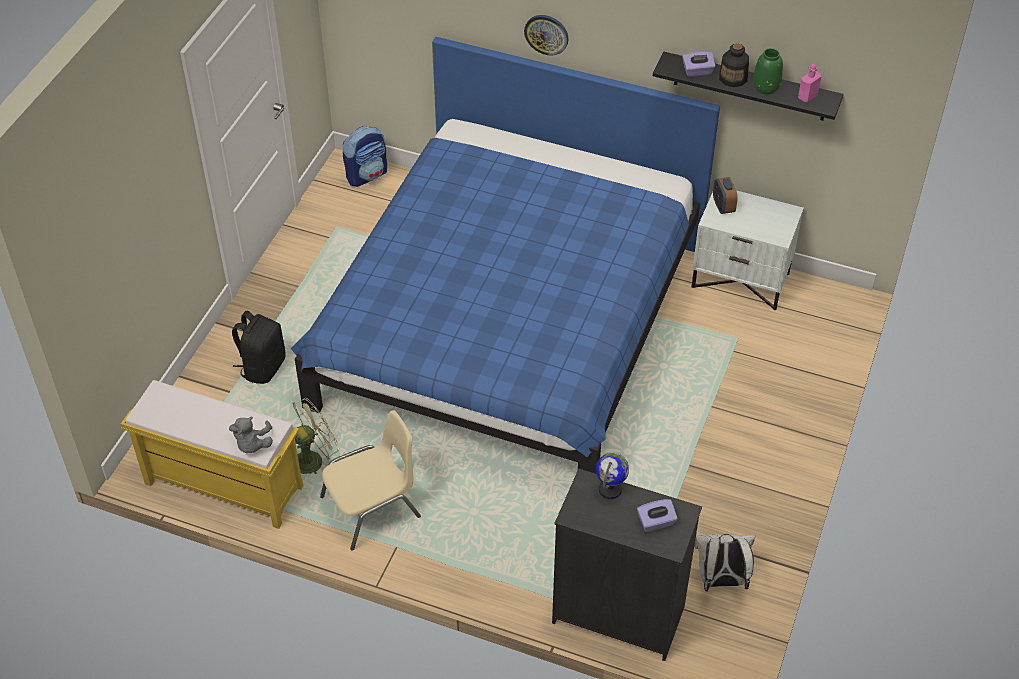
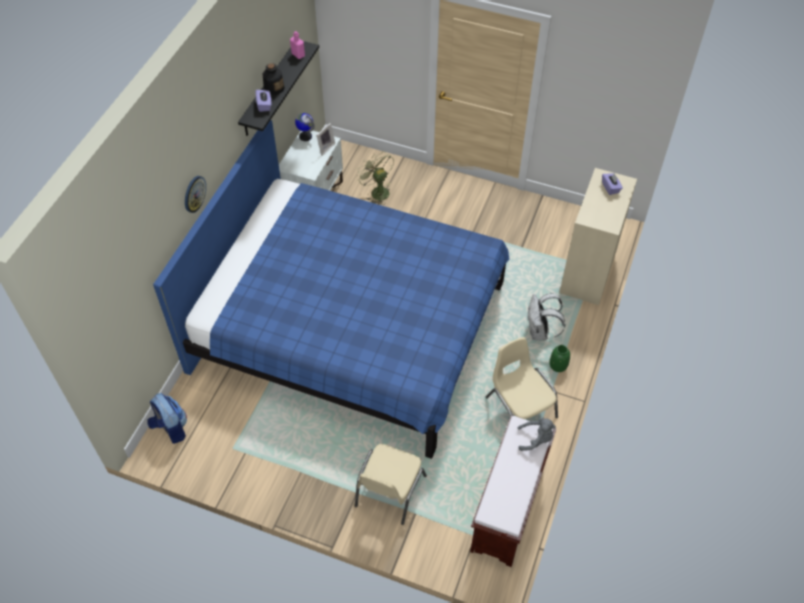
camera: 90 degrees left, 5 degrees up
(222, 485) = (508, 509): yellow bench -> brown bench
(262, 367) = (389, 491): black backpack -> beige chair
(313, 458) = (479, 447): green fan -> green fan (377, 191)
(610, 489) = (589, 208): globe -> globe (305, 136)
(618, 614) = (587, 272): black dresser -> beige dresser
(720, 581) = (557, 223): white backpack -> white backpack (539, 332)
(723, 207) = (298, 166): alarm clock -> none
(765, 232) = (325, 148): none -> picture frame
(766, 87) = (285, 73): green vase -> green vase (558, 366)

